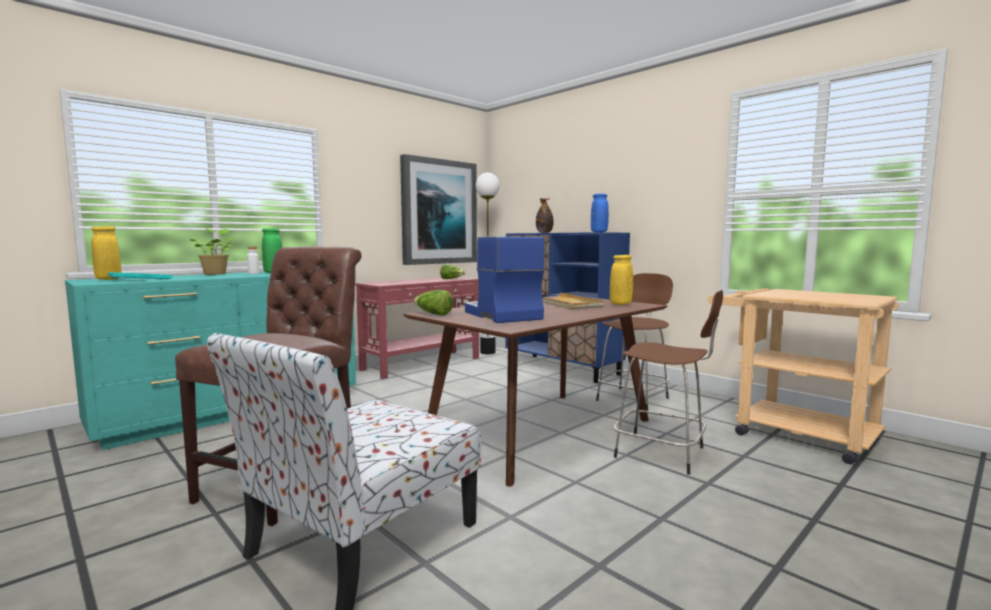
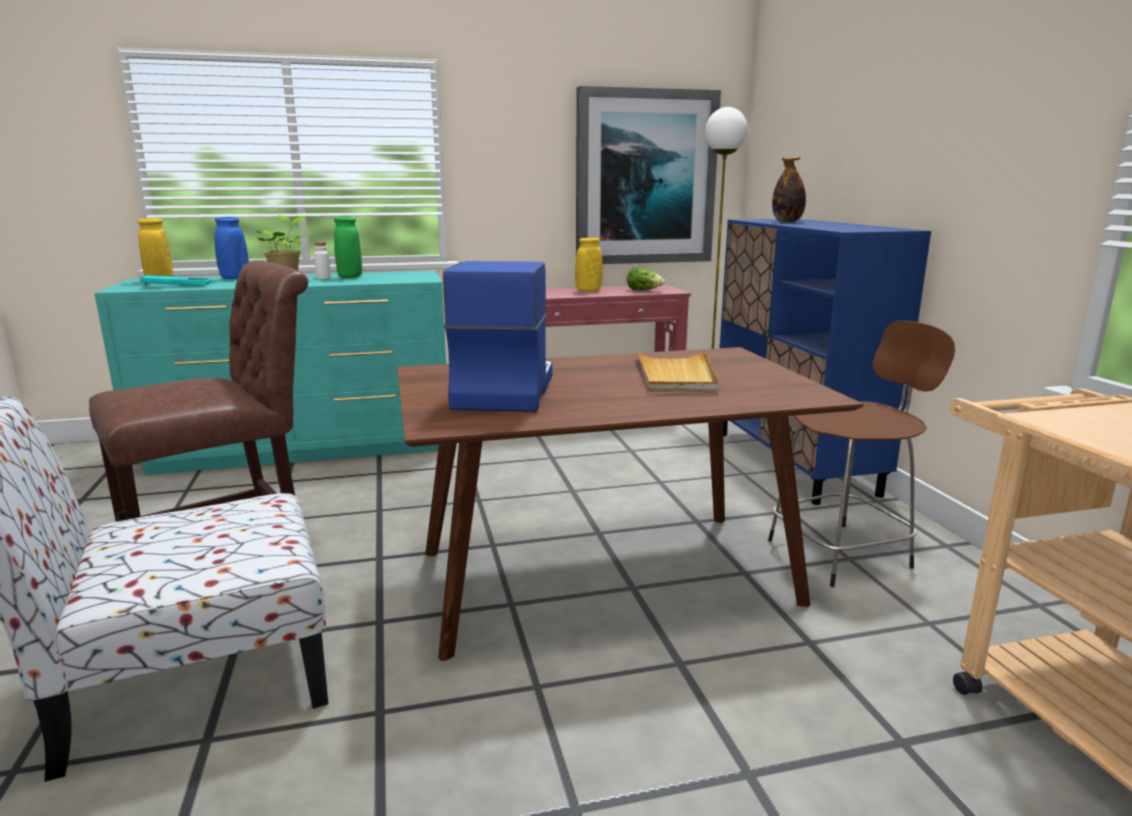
camera: 30 degrees right, 10 degrees up
(433, 314) = (425, 374): lettuce -> none
(599, 232) = (862, 228): blue vase -> blue vase (235, 278)
(620, 304) = (774, 388): yellow vase -> yellow vase (588, 291)
(663, 453) = (747, 682): brown stool -> none

